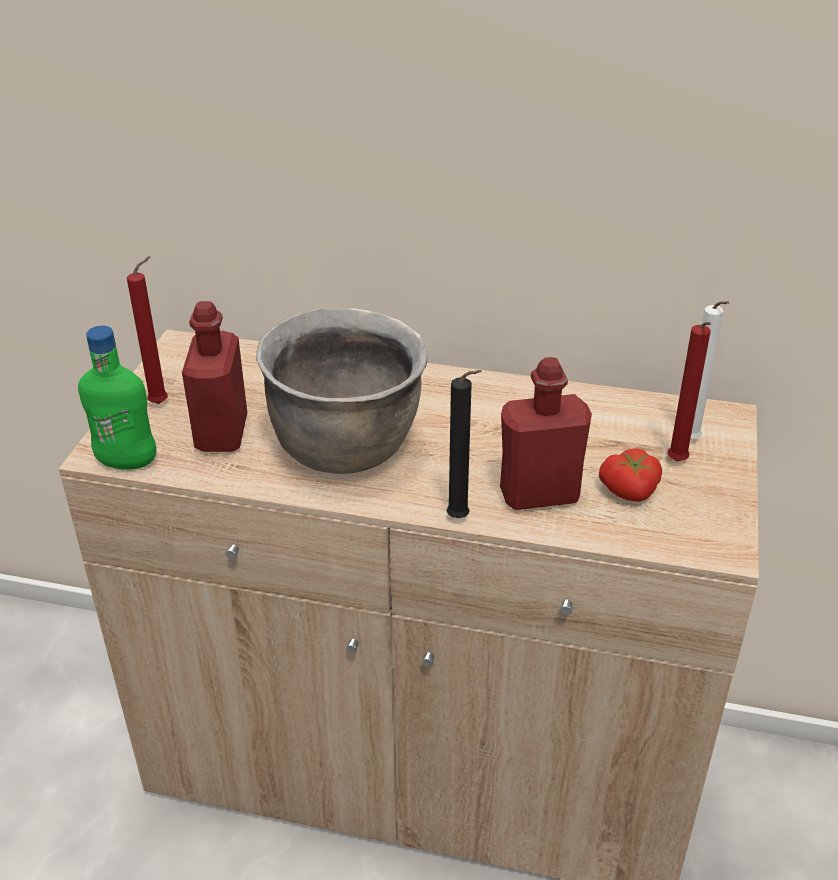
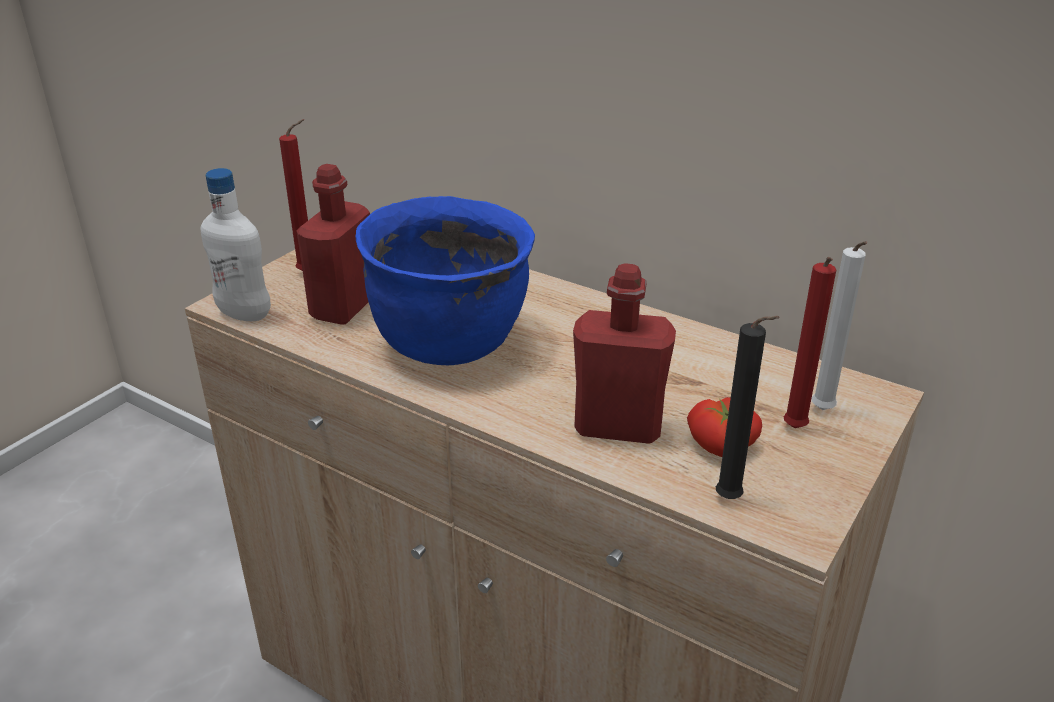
camera: 20 degrees right, 5 degrees down
(127, 462) = (244, 314): green bottle -> white bottle
(346, 447) = (450, 342): brown cooking pot -> blue cooking pot
(461, 519) = (520, 432): black candle -> black candle (731, 501)

